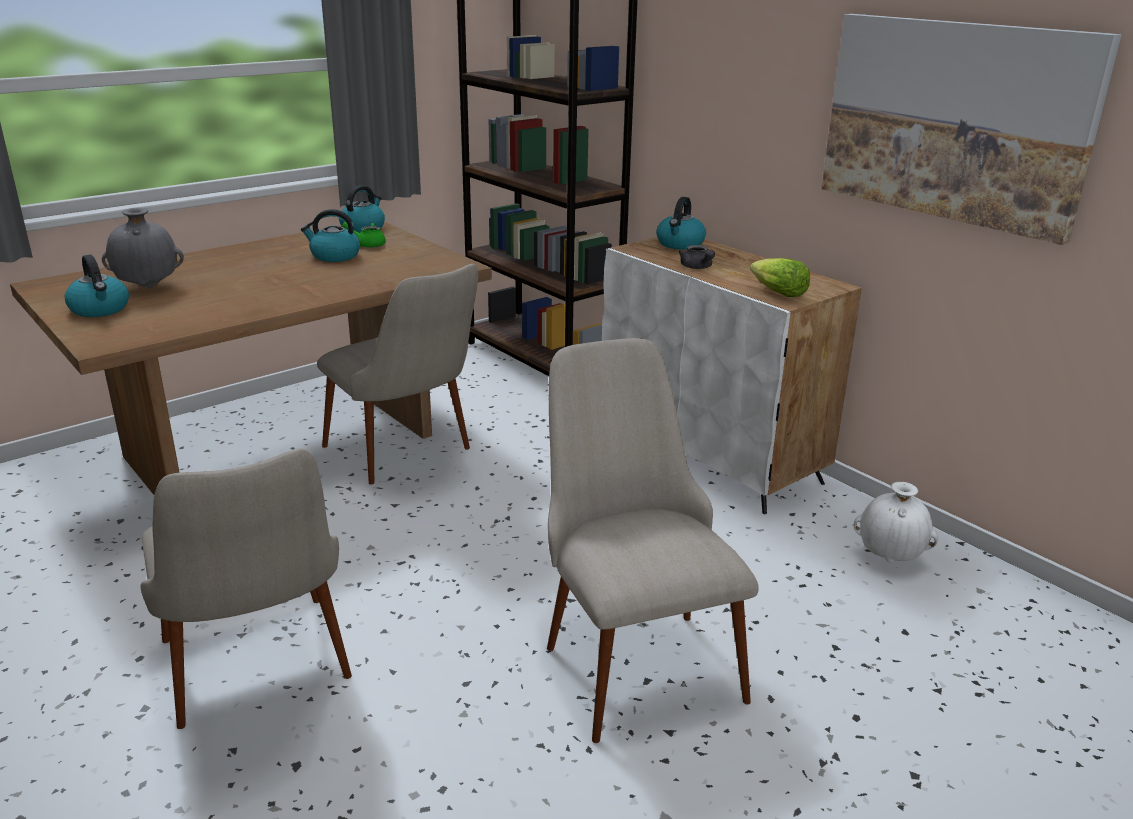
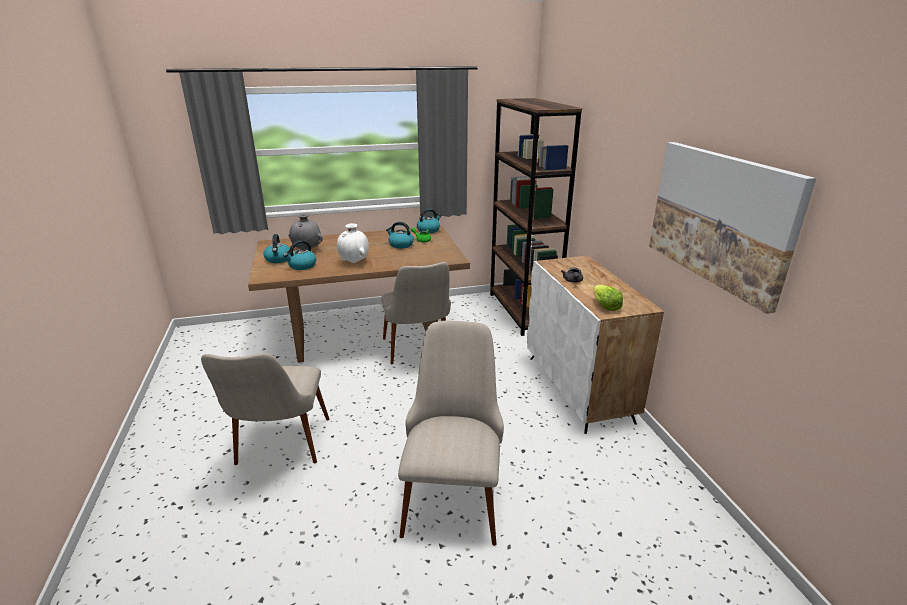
camera: 25 degrees right, 0 degrees up
(680, 244) = (578, 264): kettle -> kettle (302, 266)
(890, 558) = (645, 483): white vase -> white vase (354, 262)

